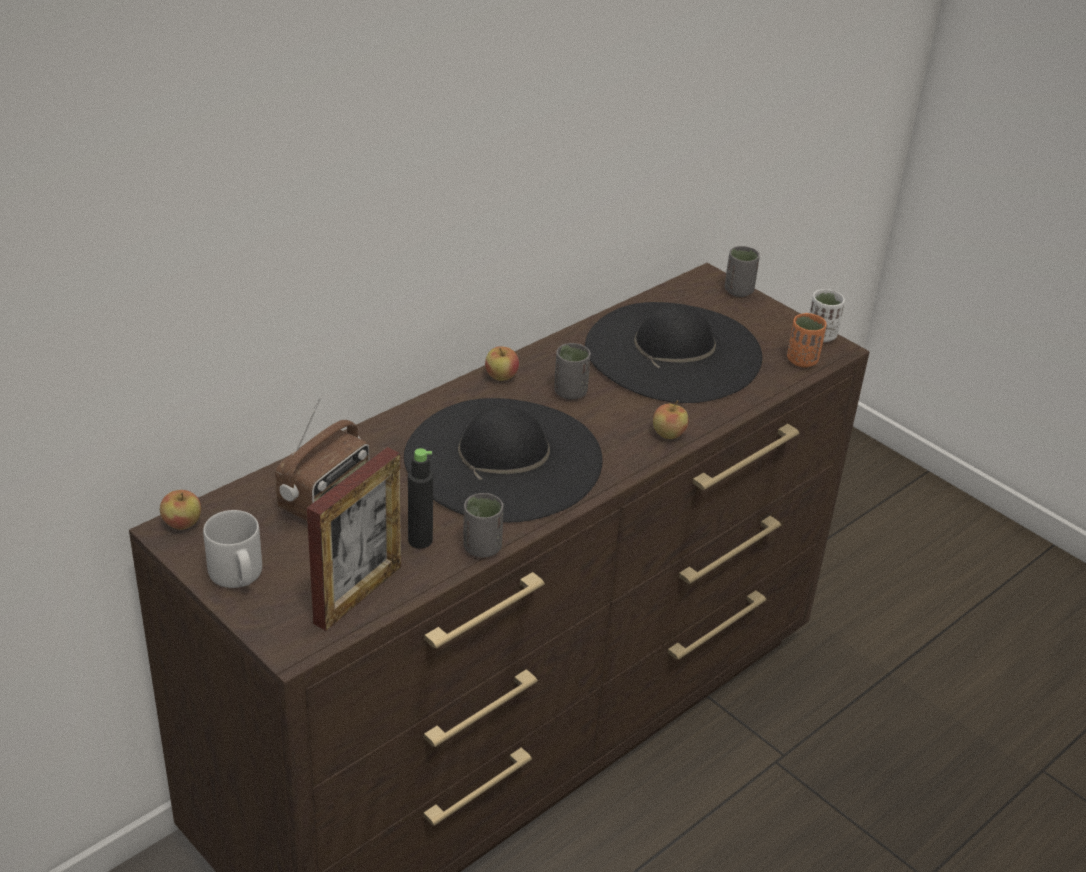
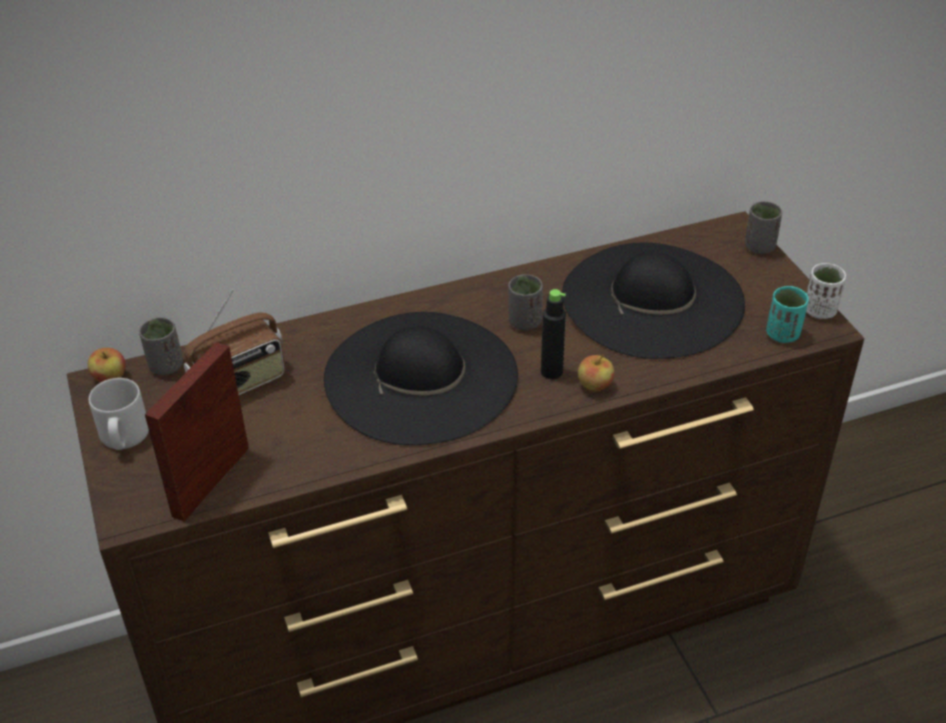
camera: 25 degrees right, 5 degrees up
(358, 594) = (211, 481): picture frame -> picture frame turned 150 degrees clockwise
(420, 540) = (296, 441): black bottle -> black bottle (551, 372)
(482, 548) = (347, 462): grey cup -> grey cup (166, 366)
(501, 377) = (469, 294): apple -> none
(802, 360) = (782, 334): orange cup -> turquoise cup

